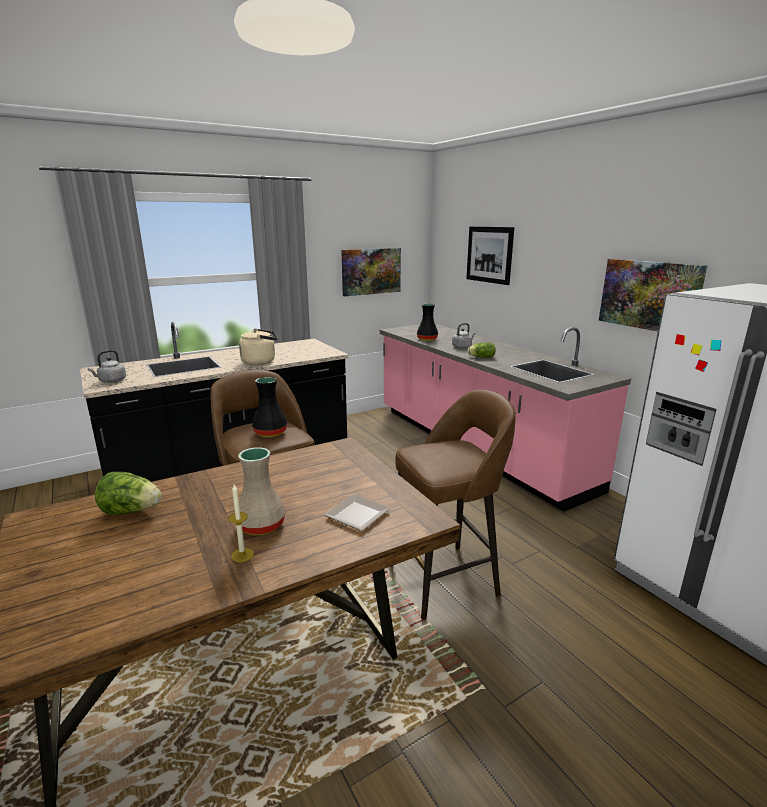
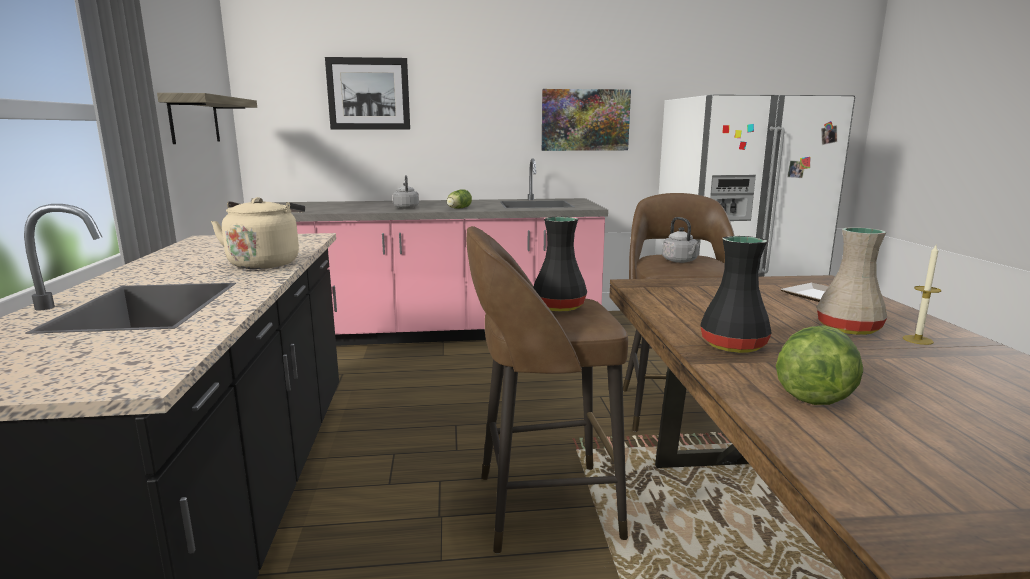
camera: 65 degrees left, 5 degrees down
(111, 381) = (106, 367): grey kettle -> grey kettle (680, 261)
(371, 271) = (194, 120): picture -> shelf
(427, 339) = (342, 210): black vase -> black vase (731, 345)

